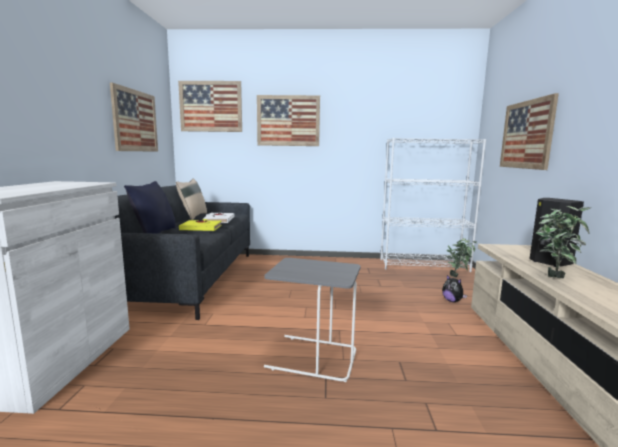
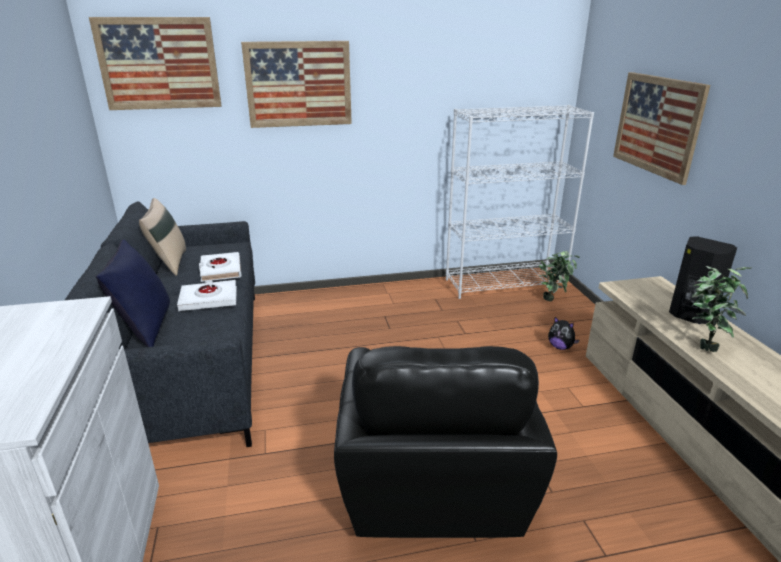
camera: 15 degrees left, 15 degrees up
(135, 121) = (49, 127): picture -> none
(201, 228) = (209, 299): yellow book -> white book
(311, 358) = (433, 482): grey side table -> black armchair

